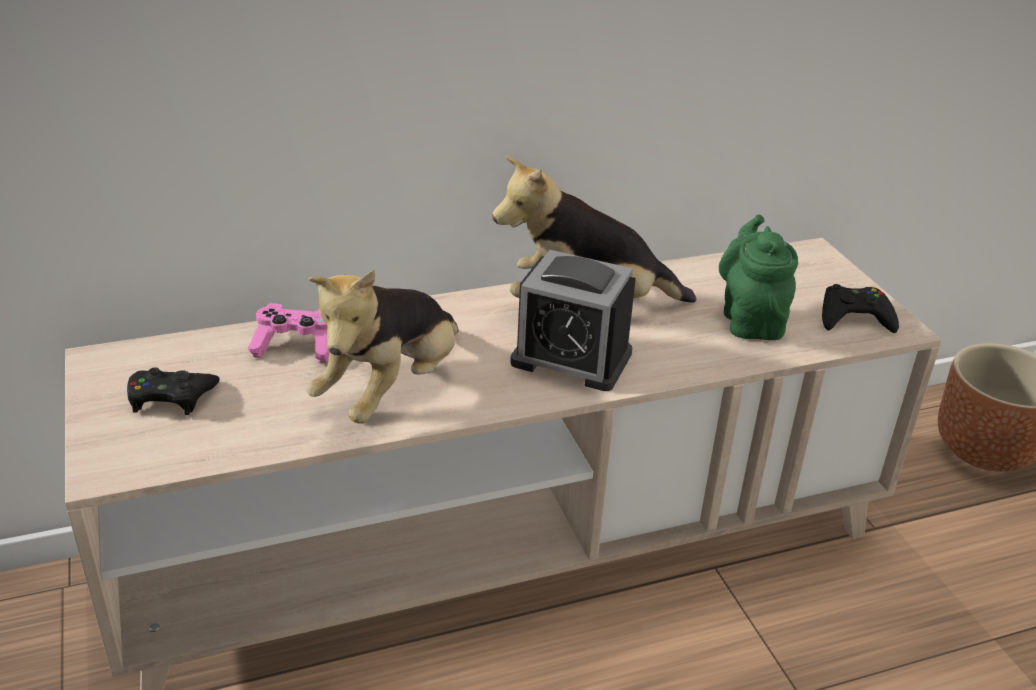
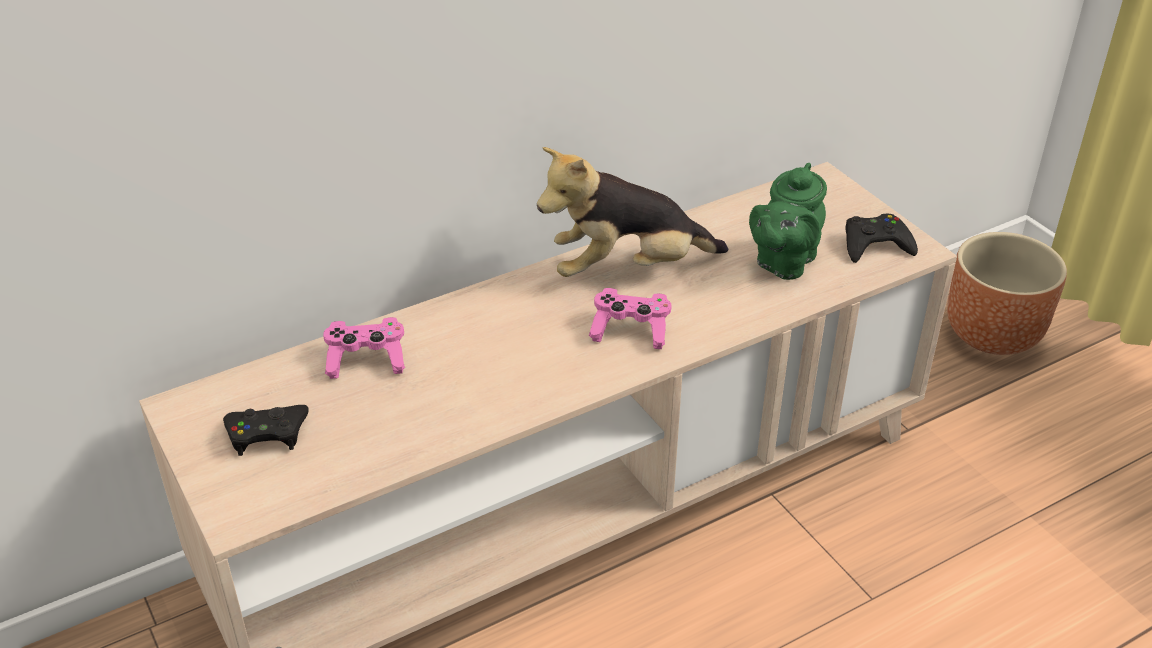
camera: 10 degrees left, 5 degrees up
(391, 390) = (474, 391): plush toy -> none
(571, 358) = (630, 330): alarm clock -> pink game controller
(751, 320) = (783, 263): green teapot -> green teapot turned 135 degrees counterclockwise

